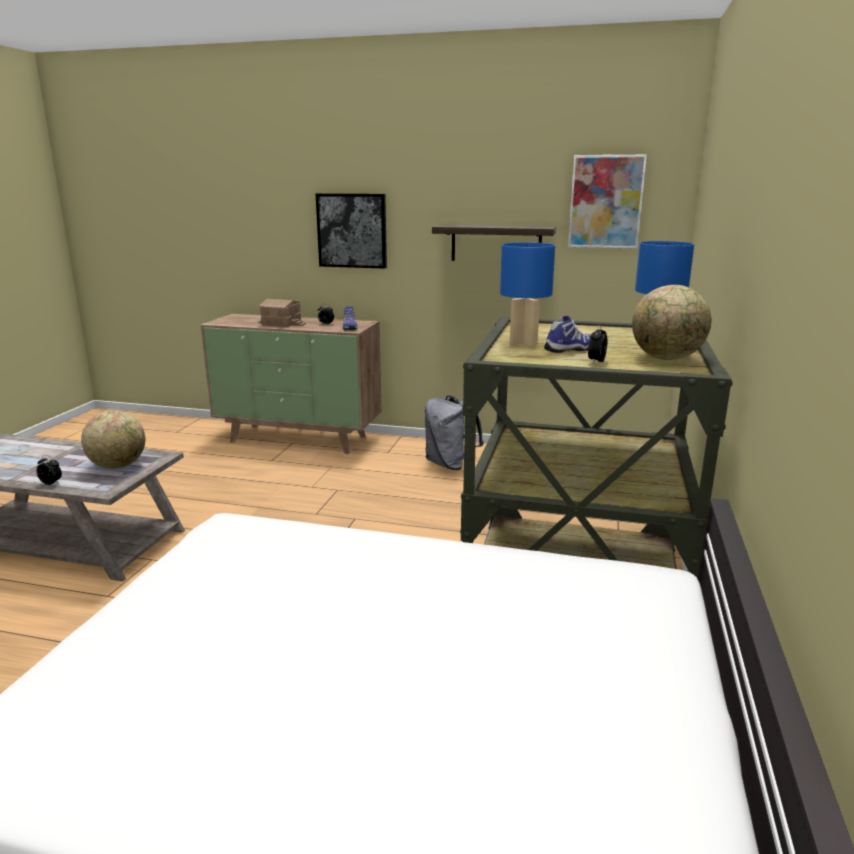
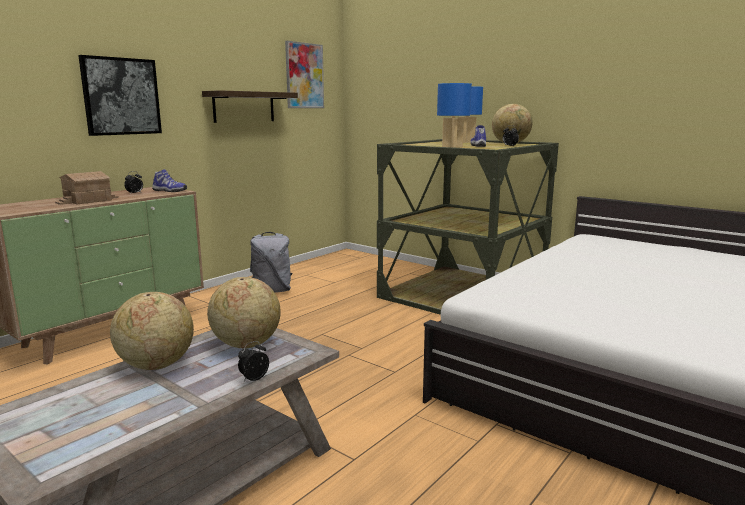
camera: 65 degrees left, 5 degrees down
(77, 452) = (156, 365): none -> globe

